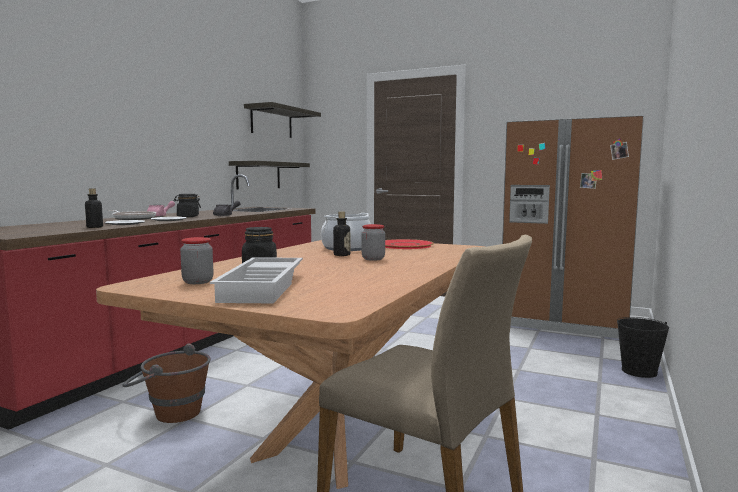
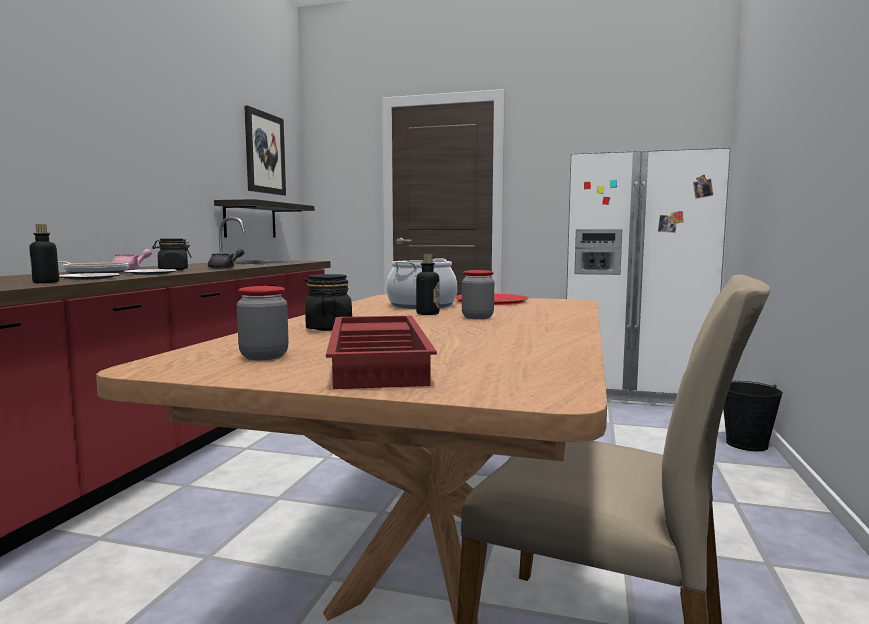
camera: 10 degrees left, 0 degrees up
(169, 412) = (176, 550): brown bucket -> none
(264, 287) = (381, 361): white tray -> red tray
(271, 122) = (264, 153): shelf -> picture
(565, 321) = (631, 389): brown fridge -> white fridge

